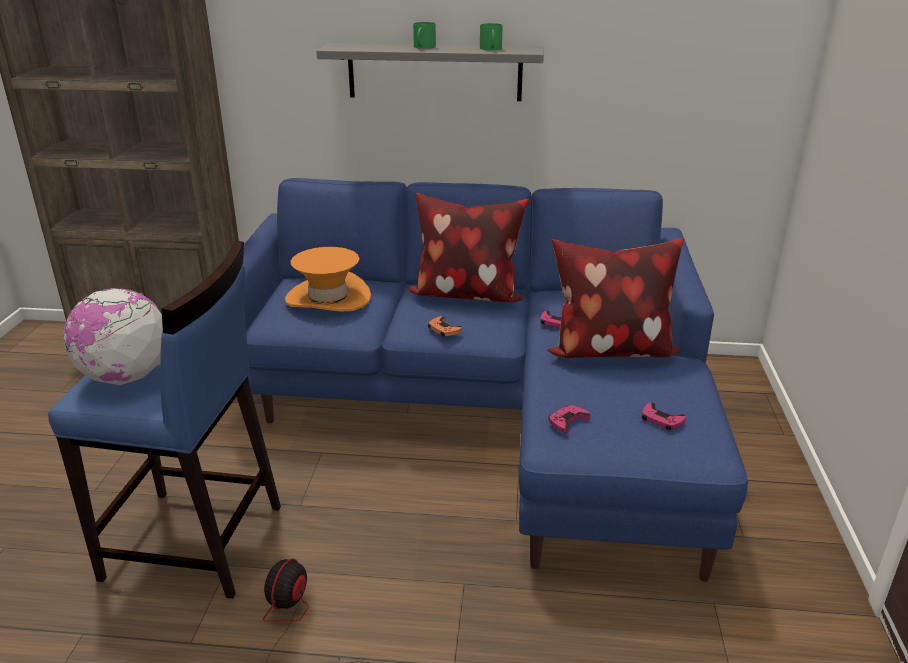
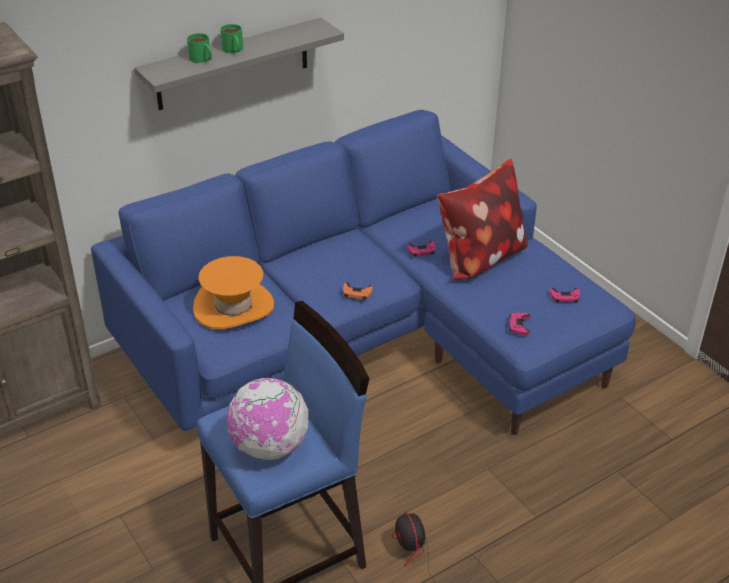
camera: 40 degrees left, 10 degrees up
(466, 294) = (328, 253): pillow -> none
(491, 49) = (291, 36): green mug -> green mug (202, 59)

